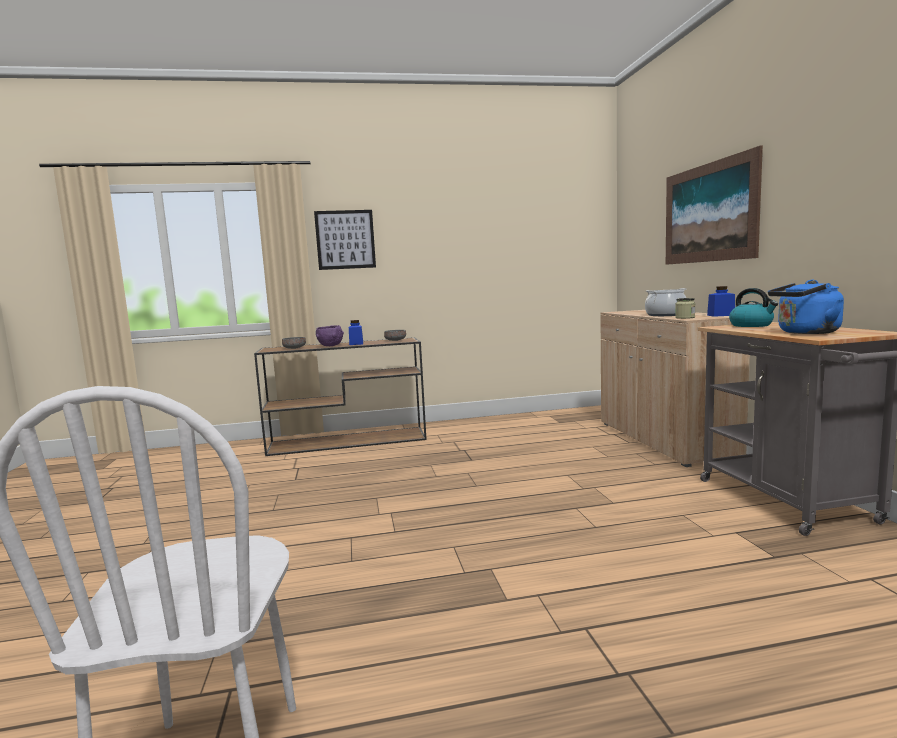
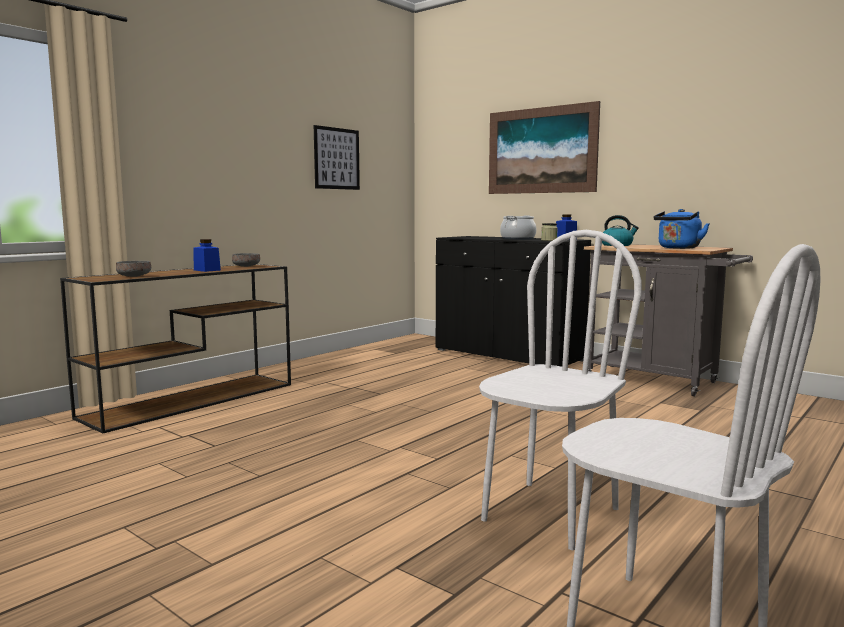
camera: 40 degrees left, 0 degrees up
(330, 346) = (180, 273): purple bowl -> none
(345, 239) = (160, 132): picture -> picture (336, 158)
(367, 615) = (549, 514): none -> white chair
(664, 439) = (507, 355): beige cabinet -> black cabinet

